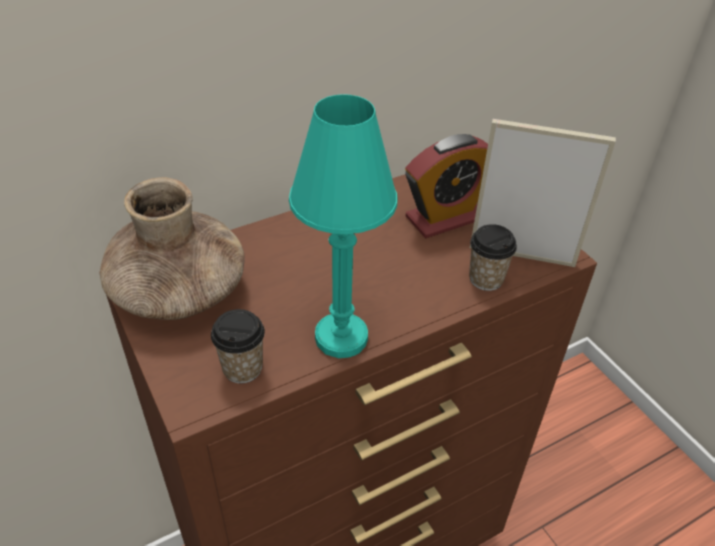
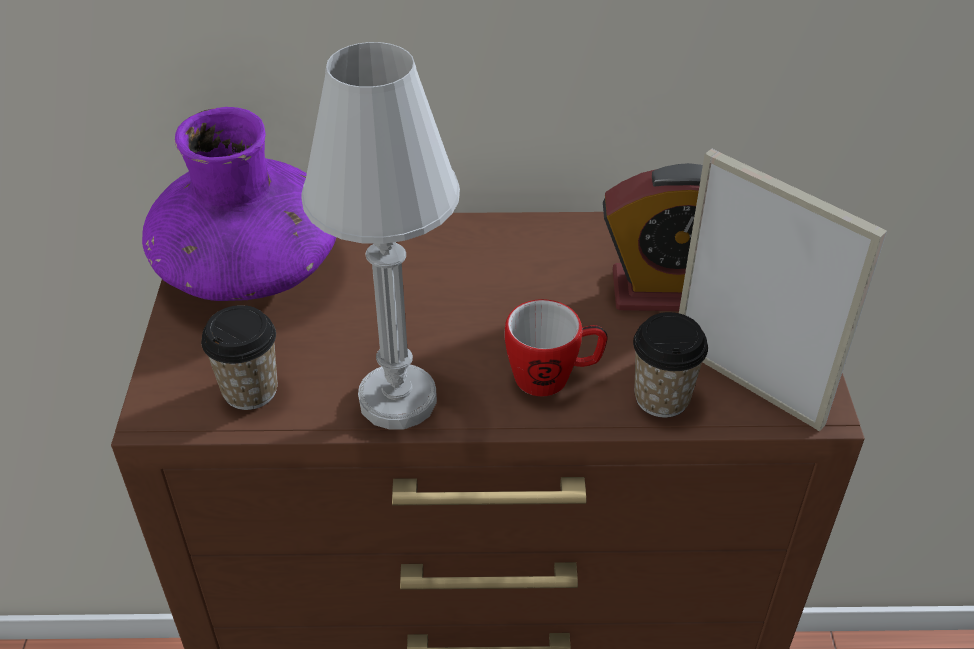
camera: 30 degrees right, 0 degrees up
(179, 291) = (250, 269): brown vase -> purple vase
(341, 337) = (397, 400): turquoise table lamp -> white table lamp
(420, 290) = (553, 377): none -> mug

